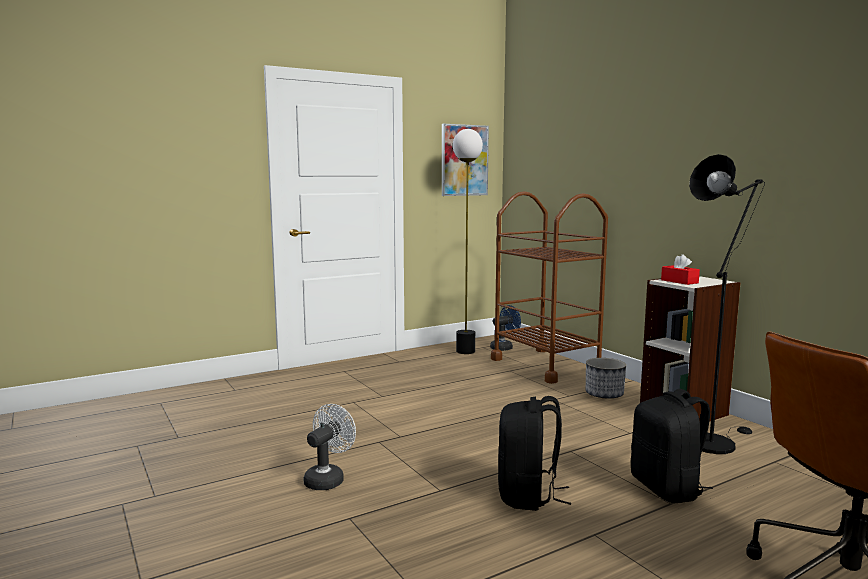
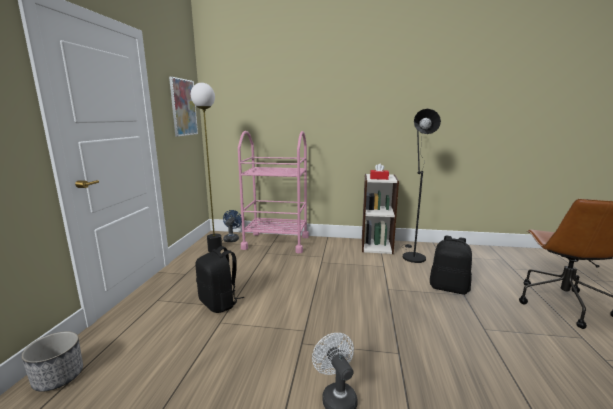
camera: 50 degrees left, 5 degrees up
(528, 496) = (429, 326): black backpack -> black backpack (219, 303)
(546, 365) = (276, 242): brown cart -> pink cart
(604, 394) = (334, 249): planter -> planter (59, 377)

